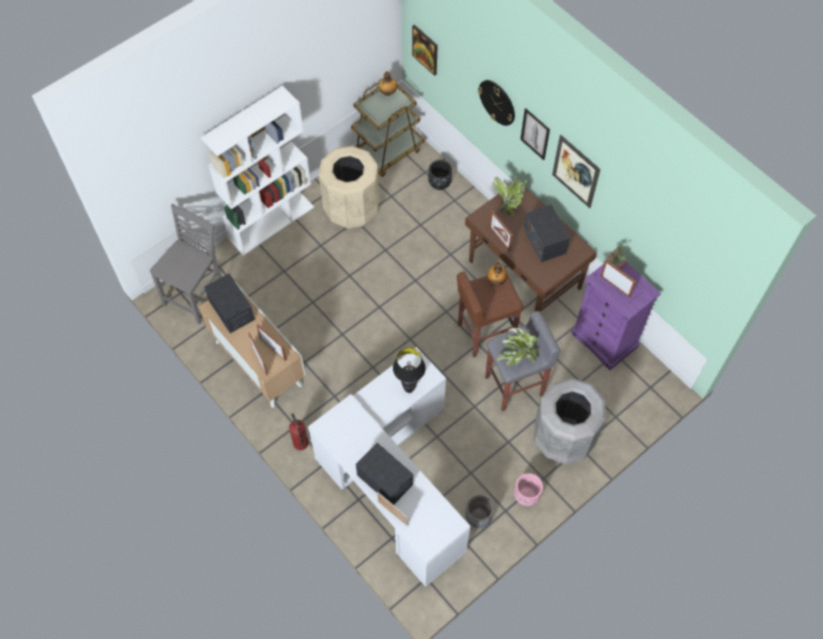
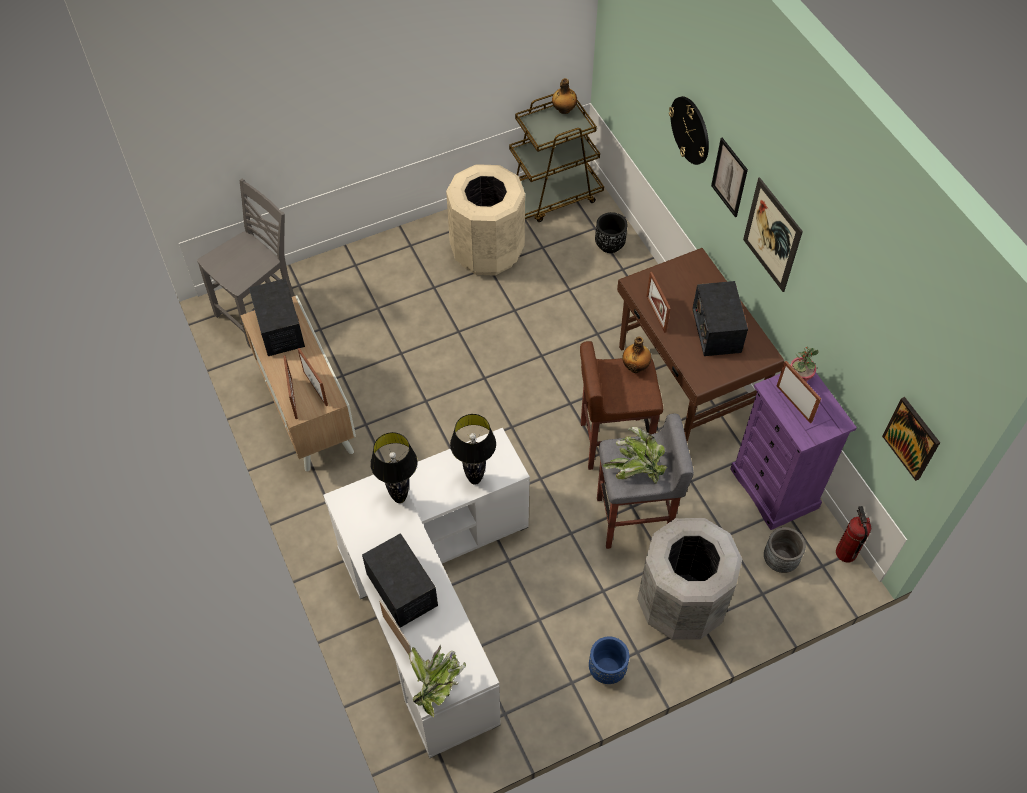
camera: 15 degrees right, 5 degrees down
(271, 222) = (382, 247): white bookcase -> none
(300, 443) = (326, 524): fire extinguisher -> fire extinguisher (845, 553)
(362, 416) = (399, 498): none -> black table lamp
(425, 49) = (618, 55): picture -> picture (912, 438)
(478, 517) = (532, 681): grey planter -> grey planter (780, 560)
(509, 201) = (682, 271): potted plant -> potted plant (437, 685)
(526, 495) = (607, 669): pink planter -> blue planter

